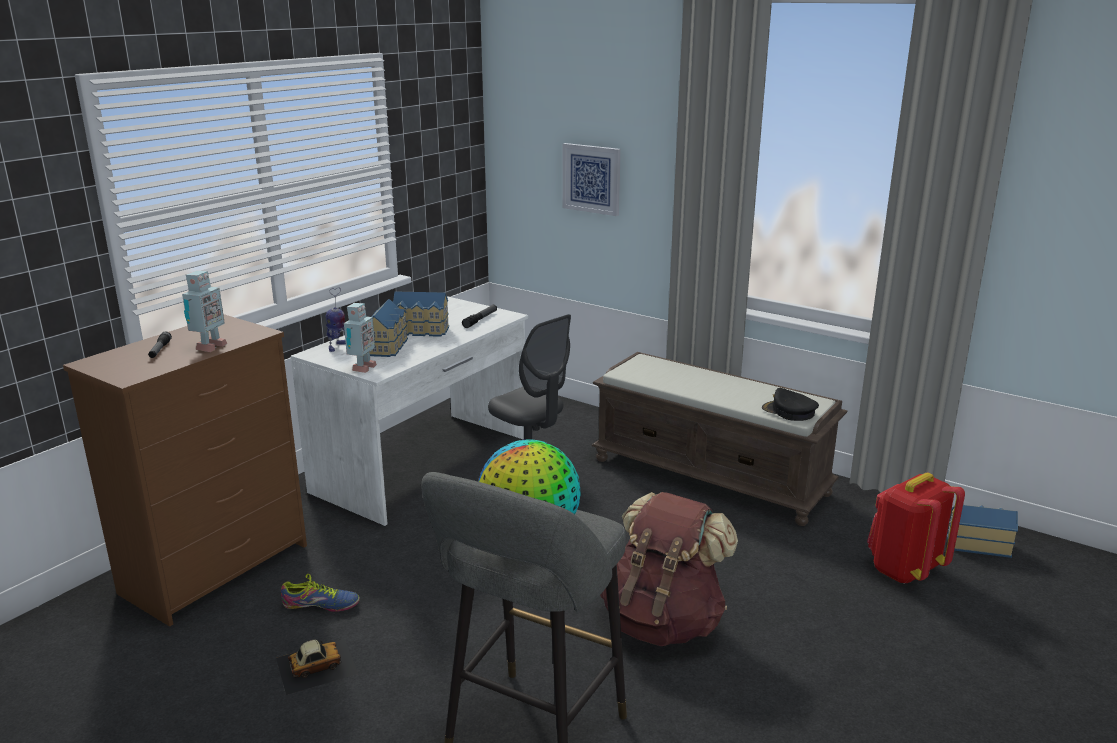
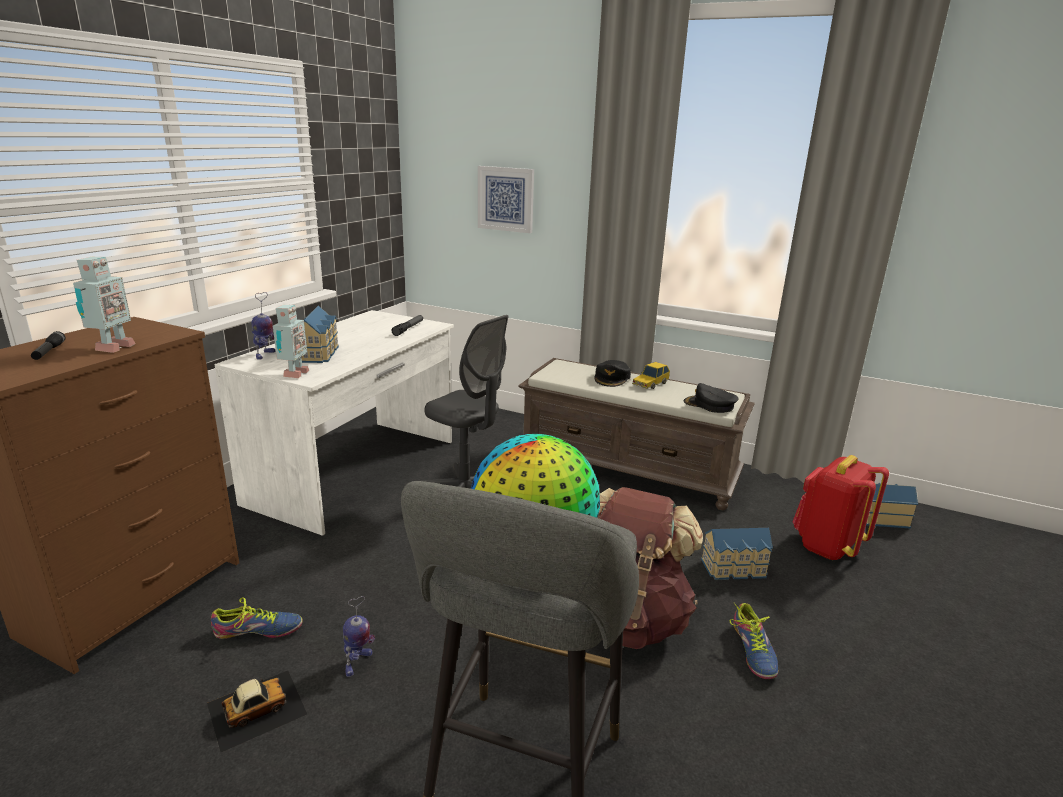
camera: 10 degrees left, 0 degrees up
(405, 638) = (357, 663): none -> toy robot
(422, 331) = (352, 339): toy house -> toy house (735, 569)
(693, 377) = (612, 378): none -> black cap
(733, 385) = (650, 384): none -> toy car
(782, 659) = (753, 650): none -> shoe

